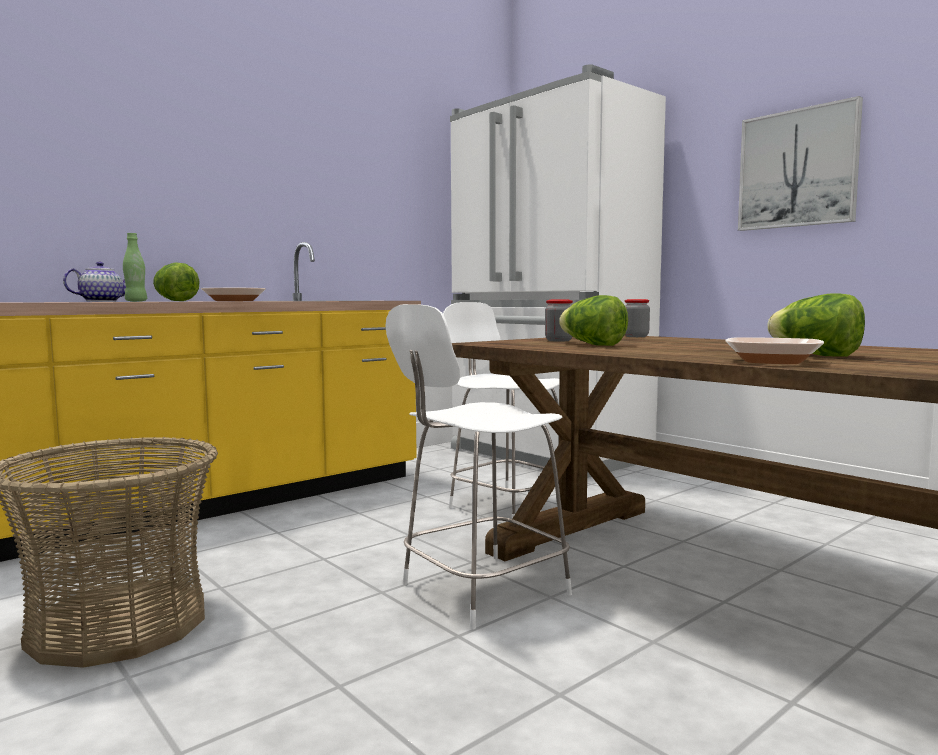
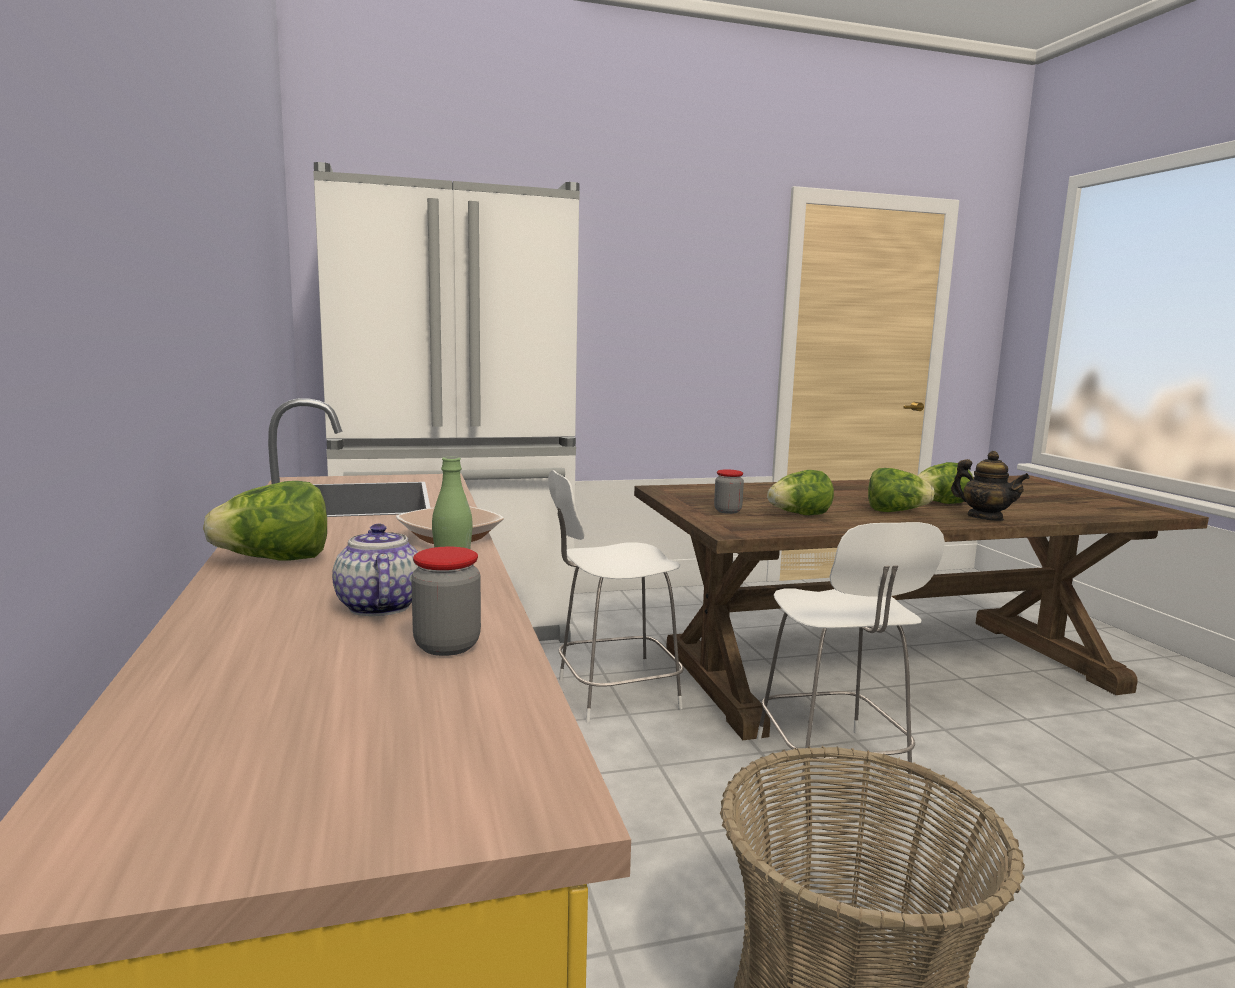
camera: 65 degrees left, 5 degrees up
(635, 336) = (696, 489): jar -> jar (447, 646)
(700, 352) = (895, 511): none -> lettuce
(772, 361) = (985, 518): bowl -> teapot
(797, 169) = (679, 314): picture -> none

